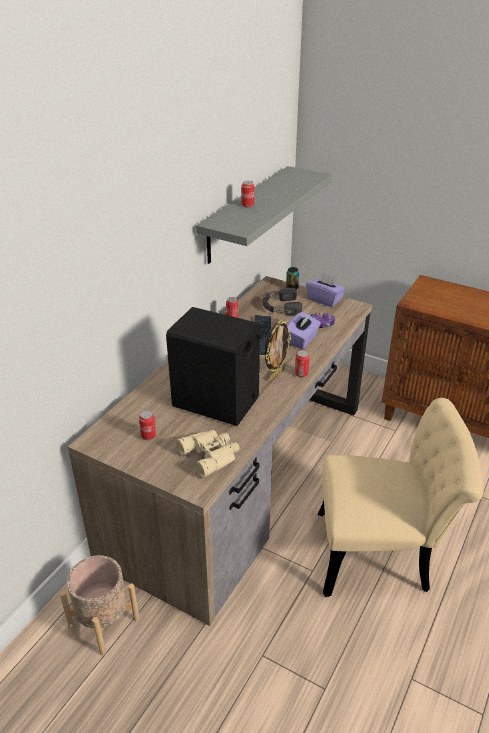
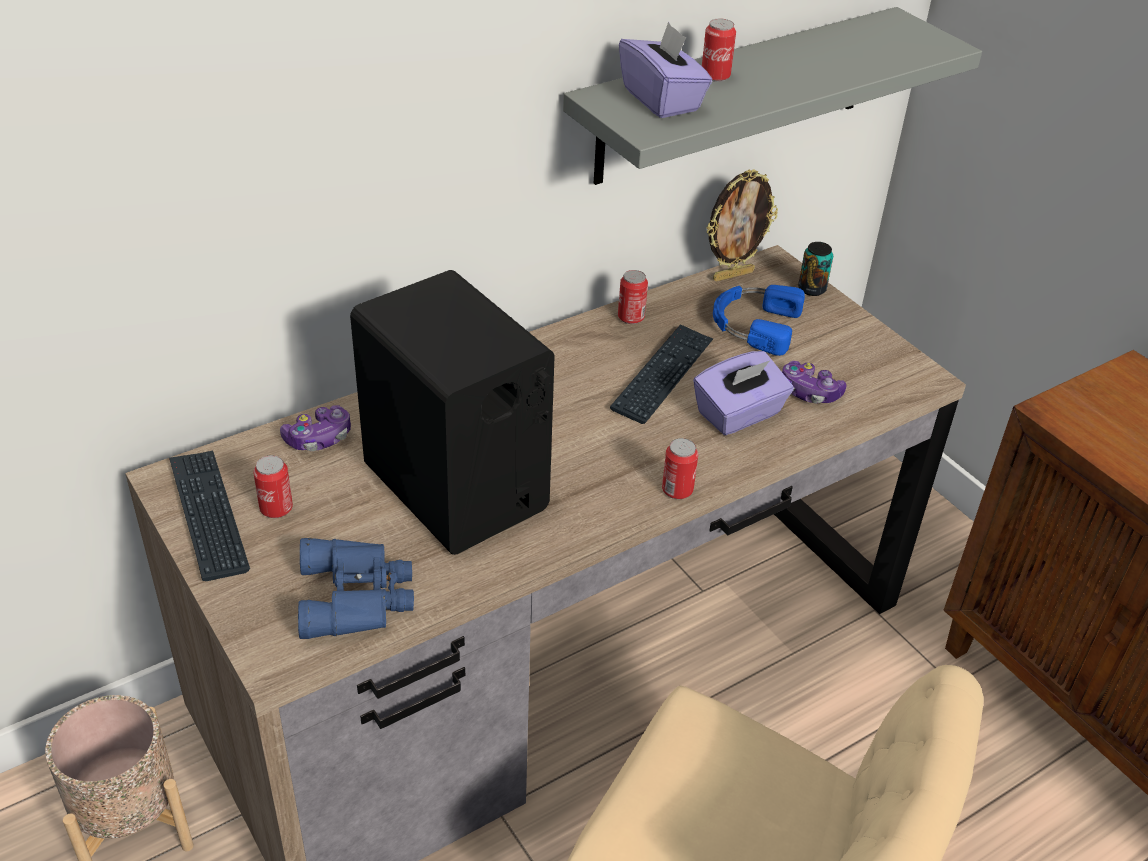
camera: 25 degrees right, 5 degrees up
(121, 449) = (208, 515): none -> keyboard
(143, 404) = (319, 438): none -> game controller
(211, 454) = (358, 596): beige binoculars -> blue binoculars
(276, 374) = (622, 472): picture frame -> picture frame (732, 275)
(280, 307) = (753, 324): black headphones -> blue headphones
(324, 300) = (863, 339): purple tissue box -> purple tissue box (662, 99)

